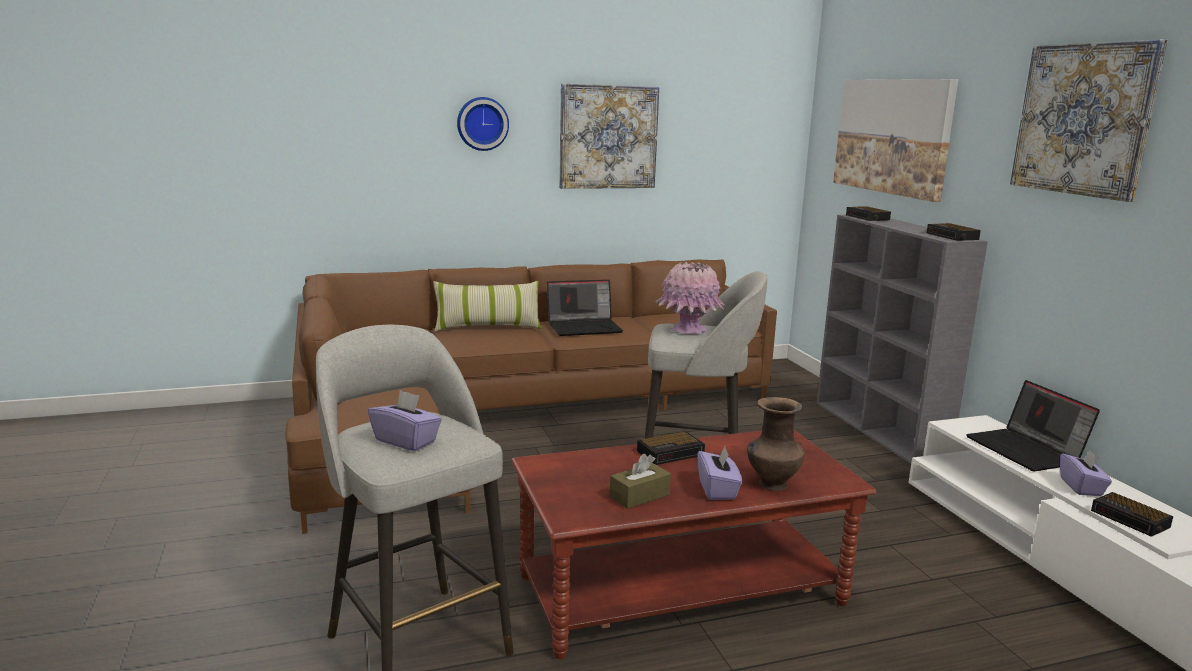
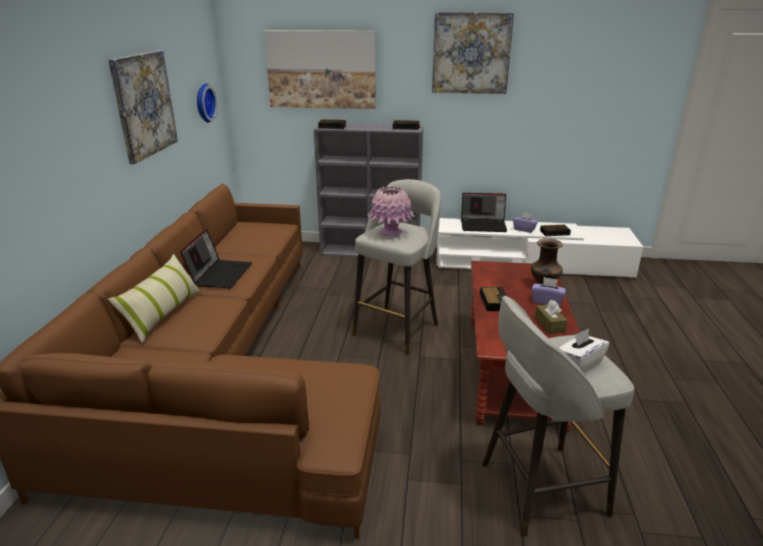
camera: 65 degrees left, 10 degrees up
(406, 441) = (579, 363): purple tissue box -> white tissue box
(482, 123) = (68, 118): wall clock -> wall clock (203, 103)

